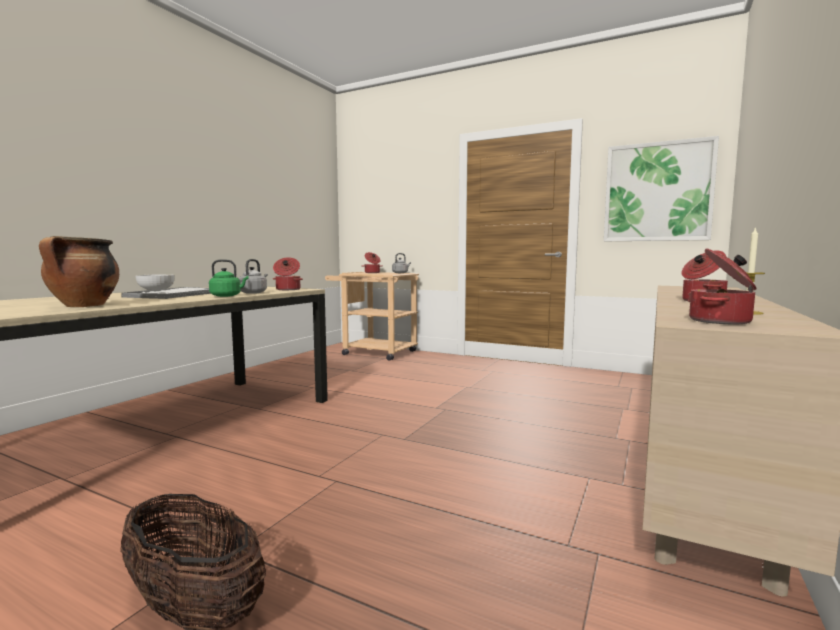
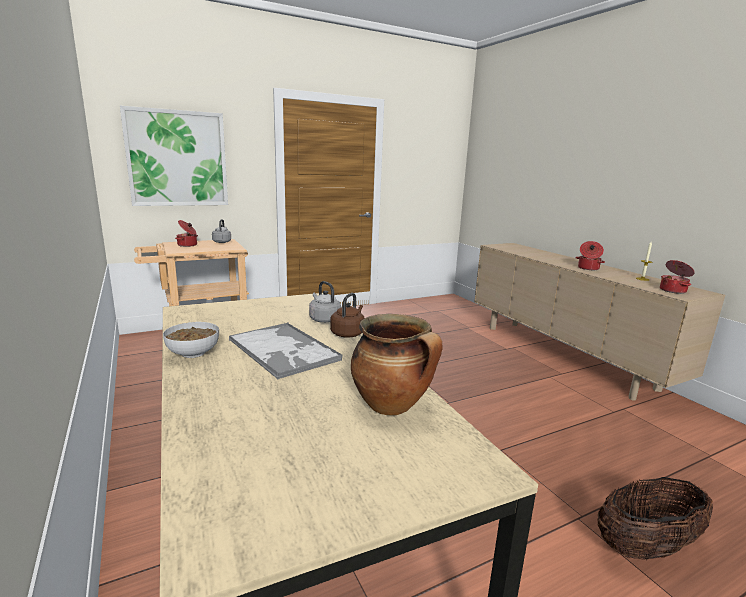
camera: 55 degrees left, 10 degrees up
(227, 296) = (348, 333): green kettle -> brown kettle
(287, 289) = (305, 303): cooking pot -> none
(657, 192) = (429, 168): picture -> picture (177, 158)

